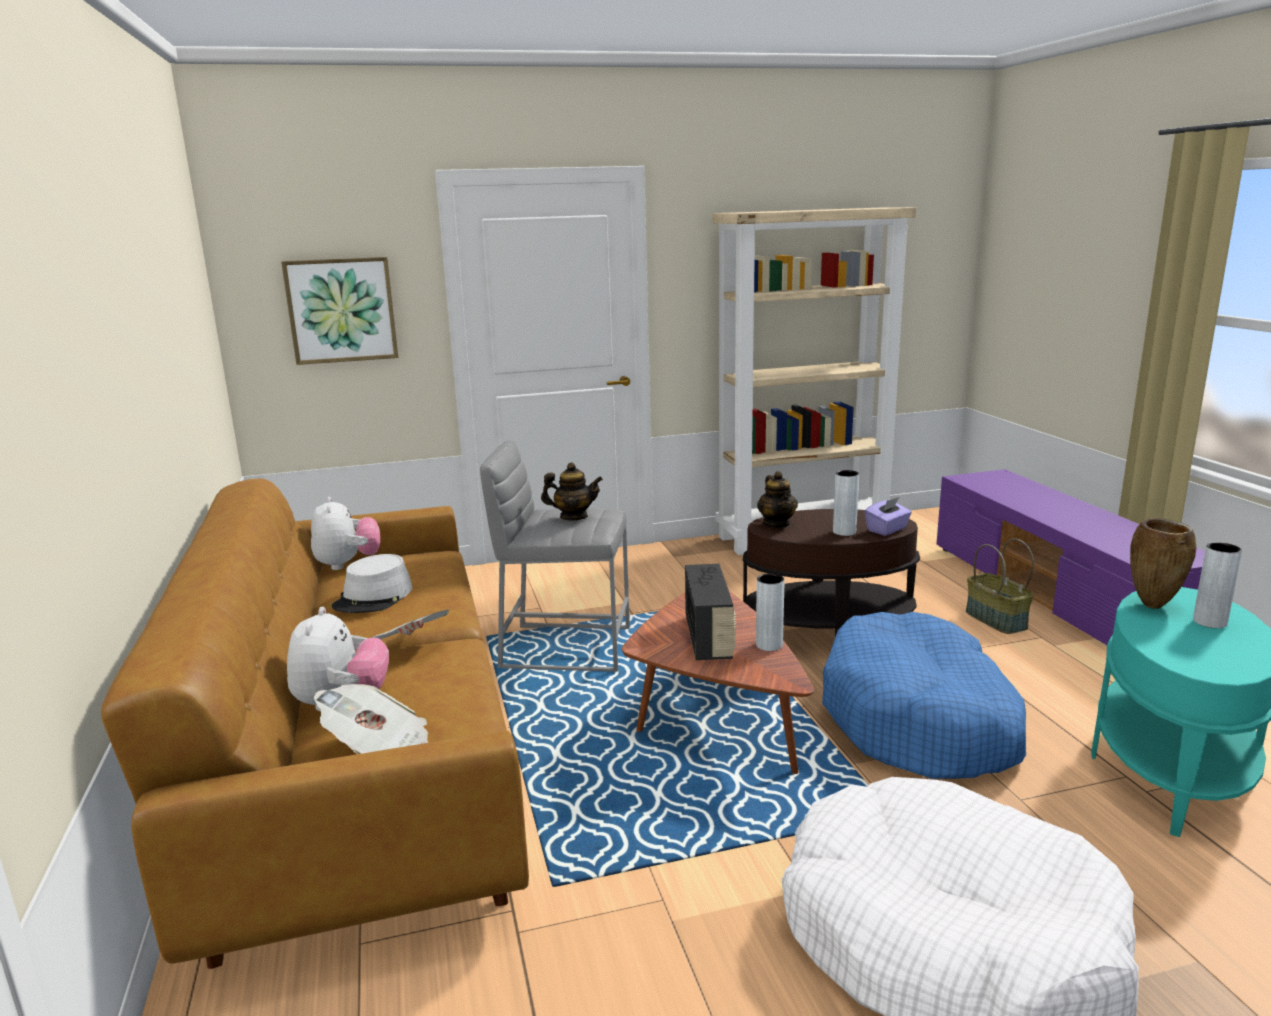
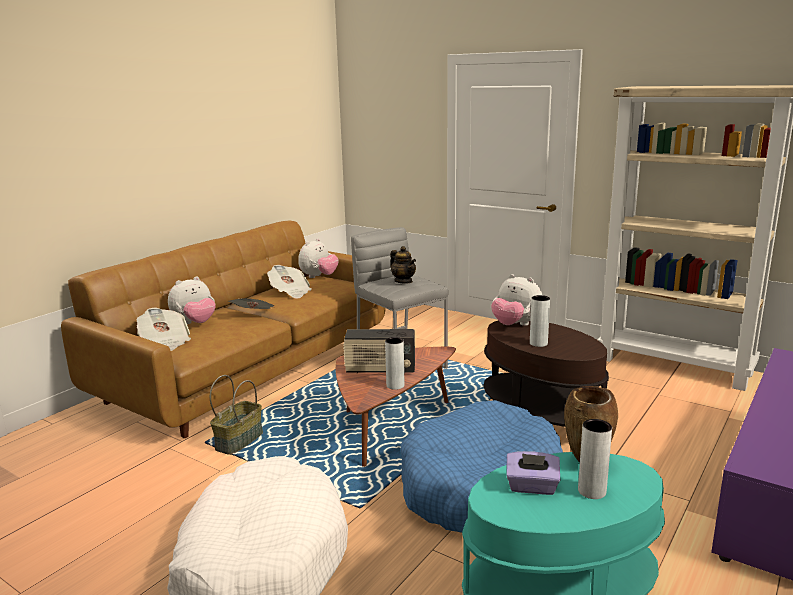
camera: 50 degrees right, 0 degrees up
(341, 310) = (394, 138): picture -> none
(374, 597) = (290, 292): grey hat -> newspaper
(709, 638) = (380, 370): radio -> radio turned 45 degrees clockwise
(777, 524) = (515, 325): teapot -> plush toy
(887, 529) = (568, 352): purple tissue box -> purple tissue box (532, 487)
(994, 620) = (681, 473): basket -> basket (239, 440)

